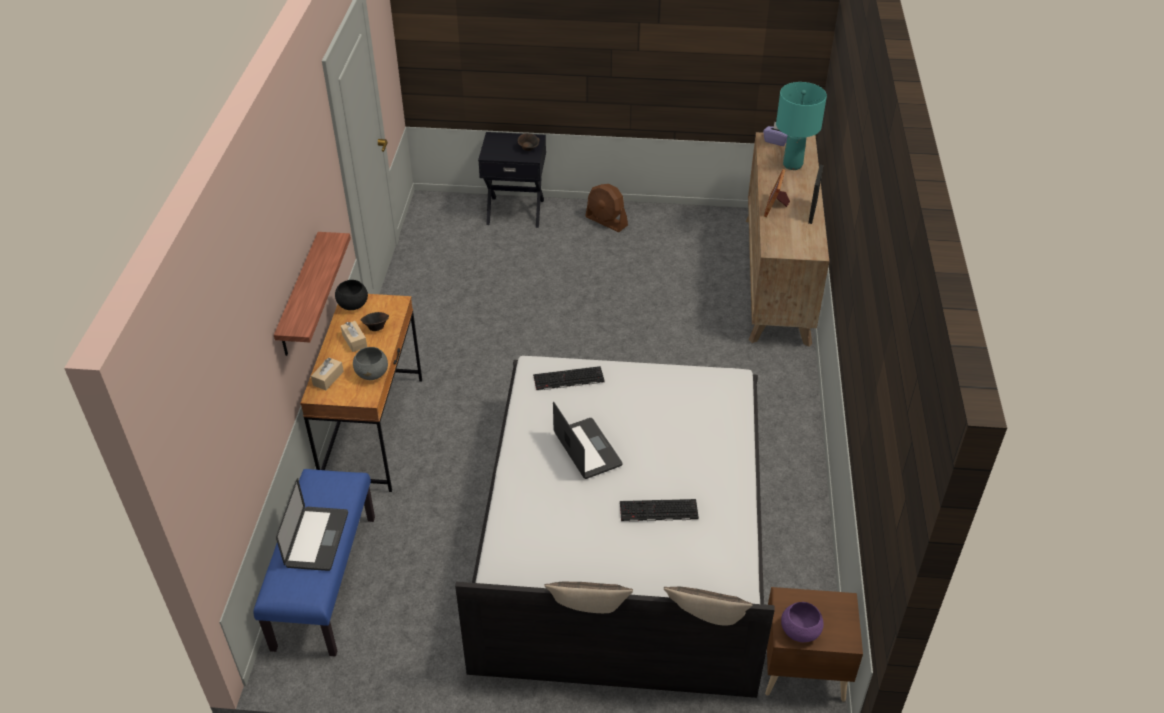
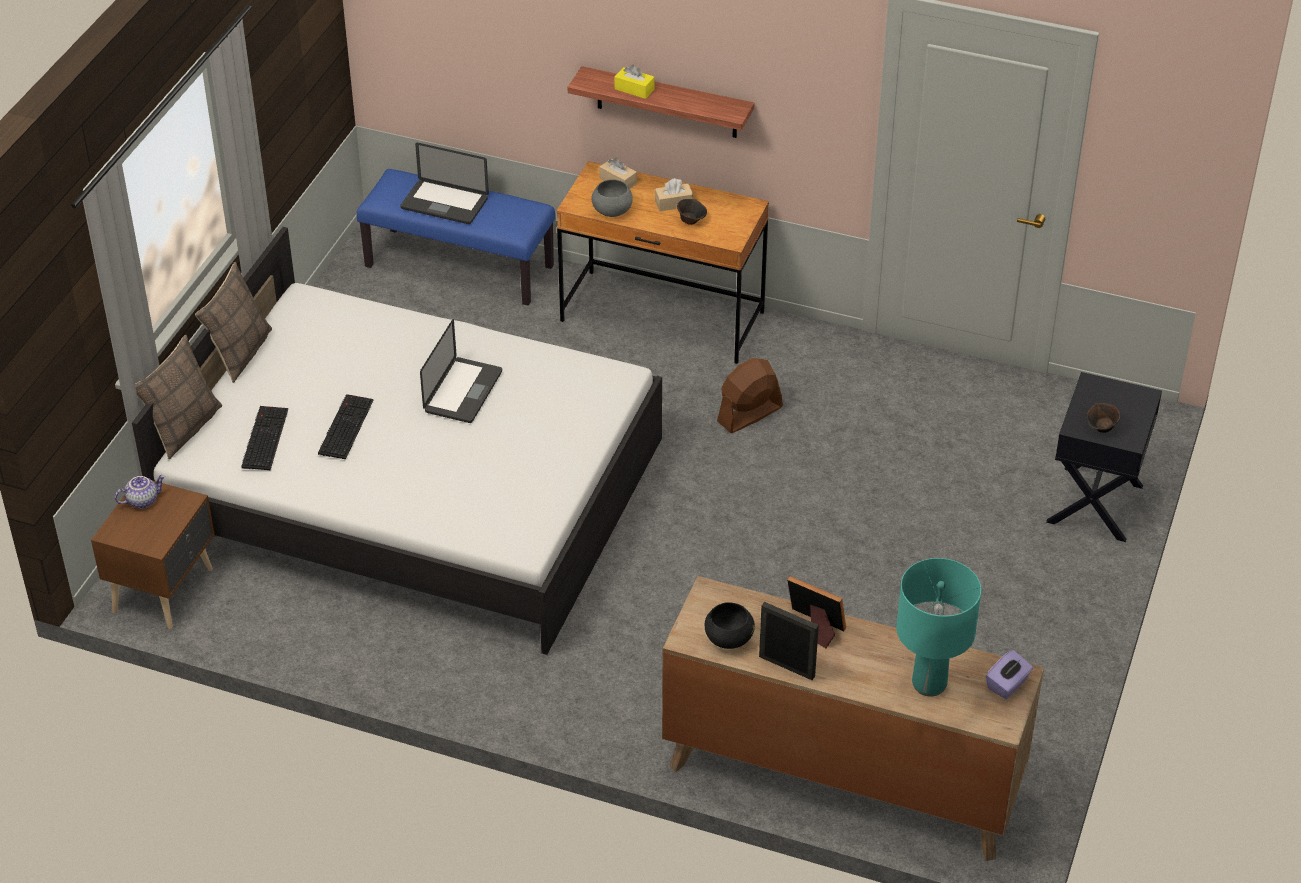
camera: 105 degrees right, 0 degrees up
(308, 296) = (634, 89): none -> yellow tissue box
(352, 305) = (739, 206): black bowl -> black bowl (728, 639)
(568, 379) = (585, 397): keyboard -> keyboard (264, 437)
(587, 449) = (463, 391): laptop -> laptop turned 60 degrees counterclockwise
(606, 221) = (1046, 604): brown fan -> brown fan (749, 414)
(800, 632) = (142, 500): purple bowl -> teapot

